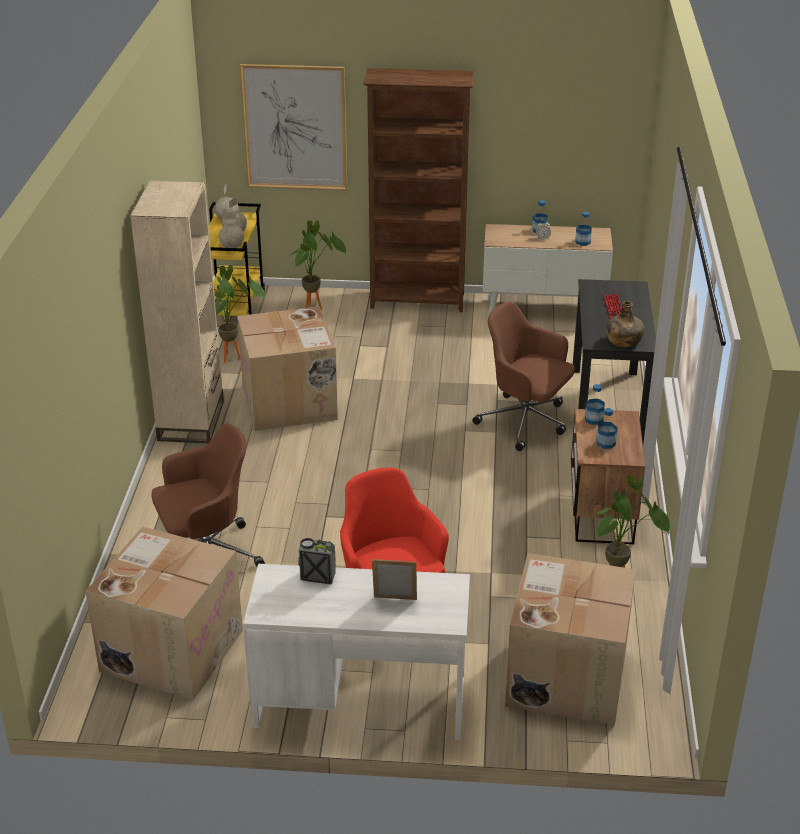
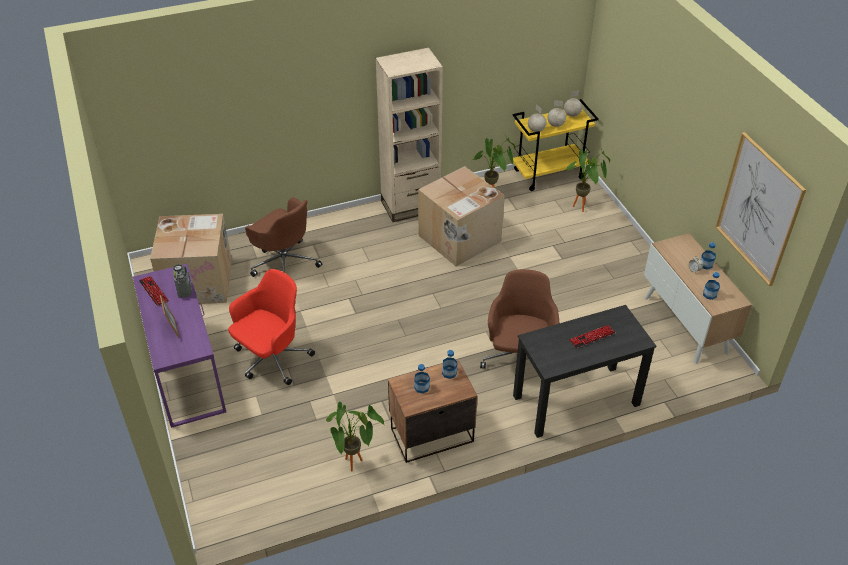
camera: 65 degrees right, 10 degrees up
(295, 127) = (624, 79): picture -> picture (758, 209)
(296, 606) = (154, 291): none -> keyboard
(360, 701) = (187, 372): white desk -> purple desk
(418, 301) = (637, 253): brown bookcase -> none
(565, 675) = (247, 462): cardboard box -> none
(623, 341) = (546, 354): green bottle -> none

